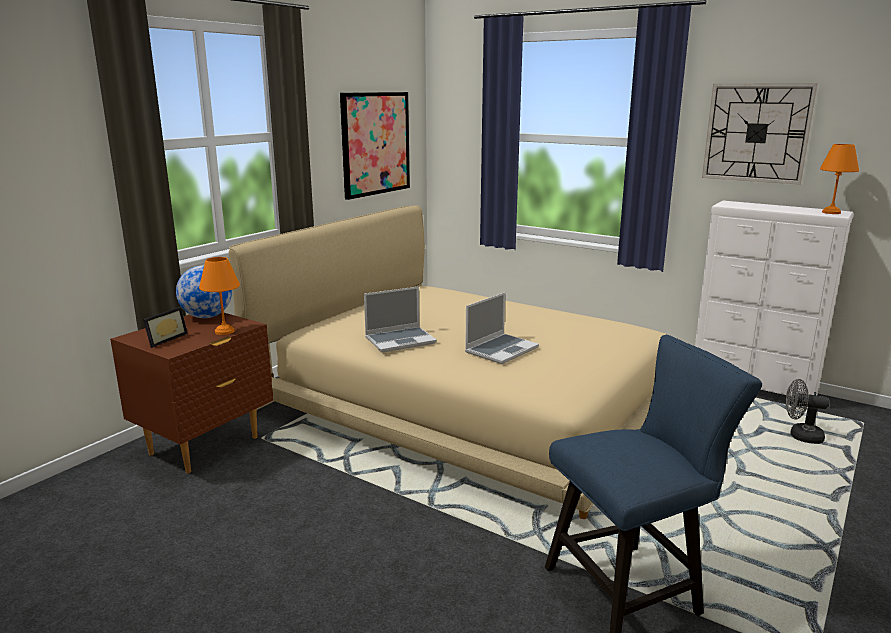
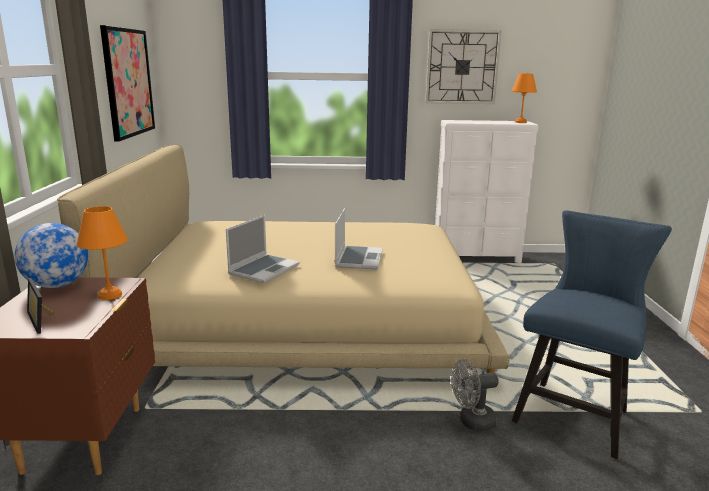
camera: 35 degrees left, 0 degrees up
(164, 339) = (44, 320): picture frame -> picture frame turned 150 degrees clockwise
(800, 436) = (535, 280): grey fan -> grey fan (472, 422)

